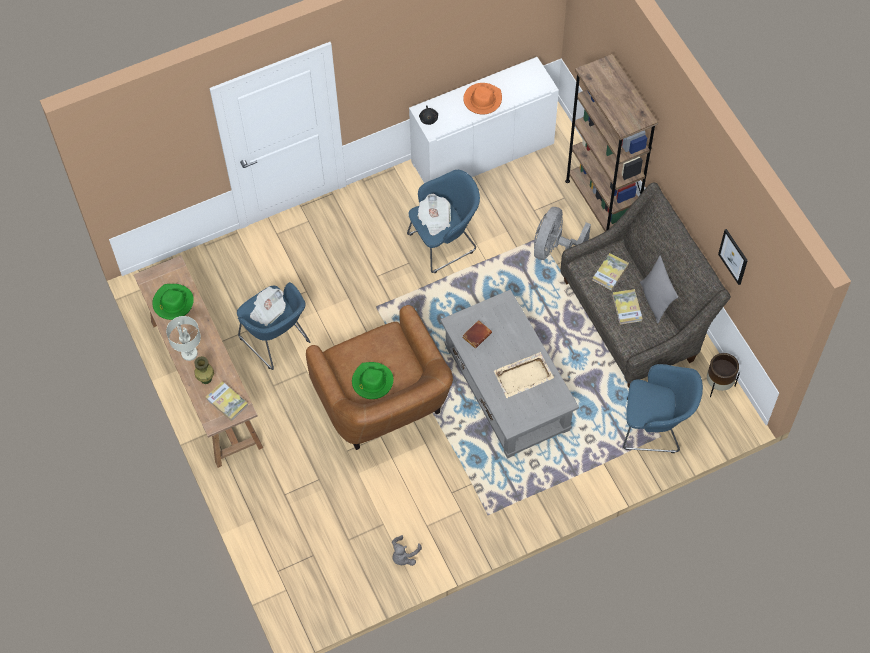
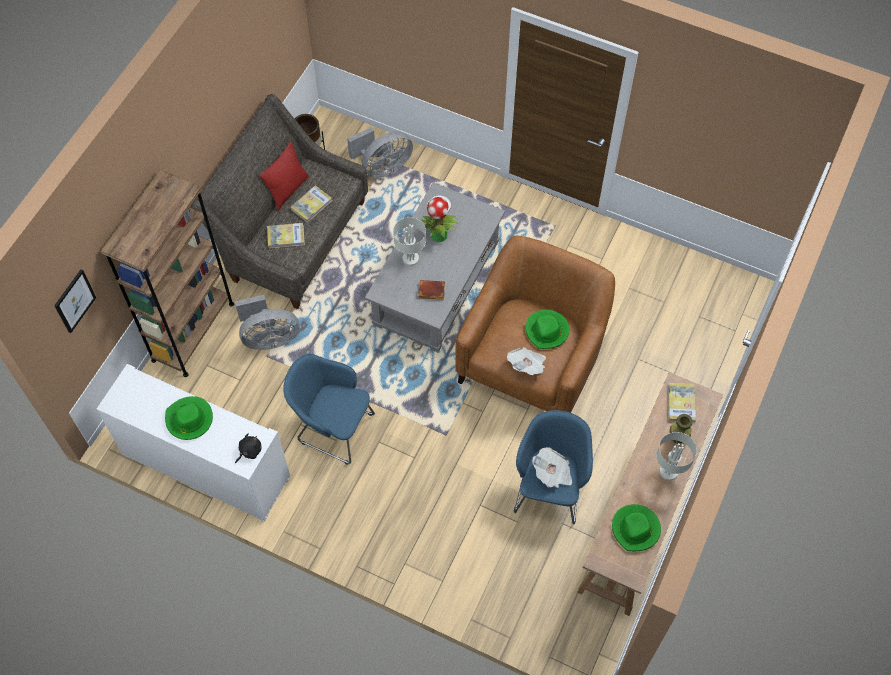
camera: 130 degrees left, 0 degrees up
(404, 556) = (639, 256): grey plush toy -> none
(434, 220) = (340, 407): newspaper -> newspaper (527, 365)
(482, 100) = (189, 419): orange hat -> green hat
(518, 341) = (410, 259): none -> grey table lamp
(524, 376) = (439, 234): beige tray -> potted plant
(655, 301) = (288, 190): grey pillow -> red pillow
(655, 427) = (382, 167): blue armchair -> grey fan
(733, 256) = (249, 72): picture -> picture (74, 301)

